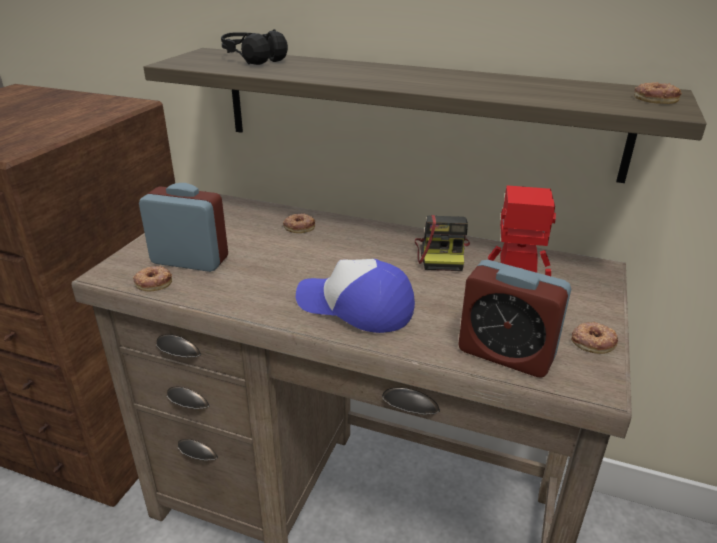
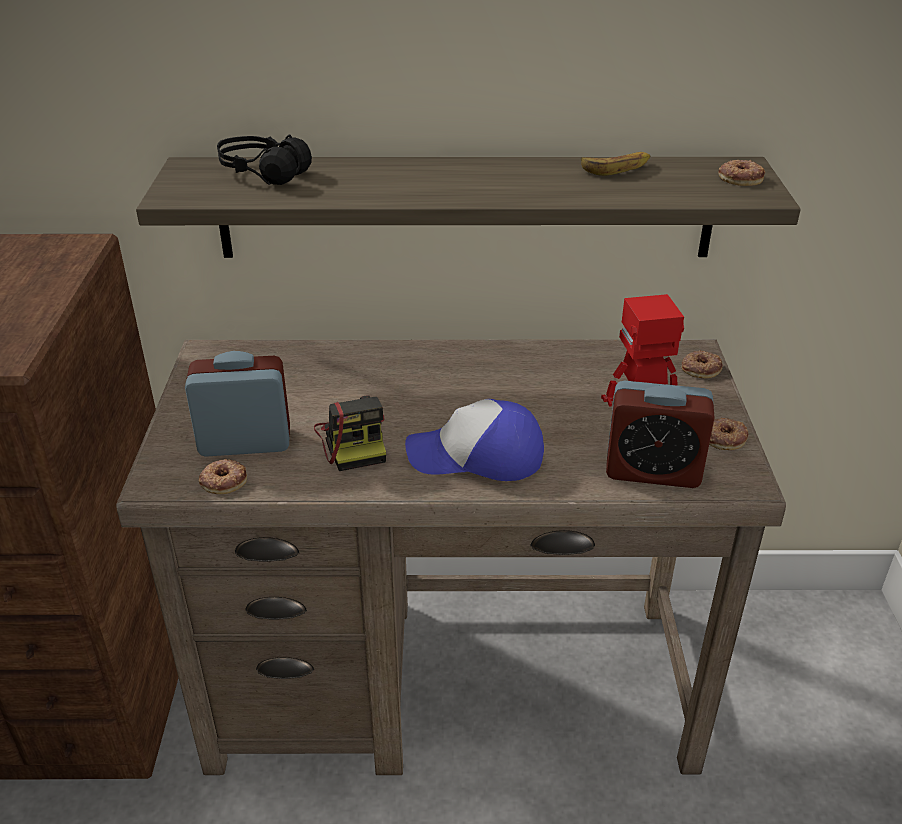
camera: 20 degrees left, 5 degrees up
(299, 226) = (344, 367): donut -> donut (700, 368)
(442, 254) = (529, 370): camera -> camera (354, 441)
(539, 82) = (616, 168): none -> banana

